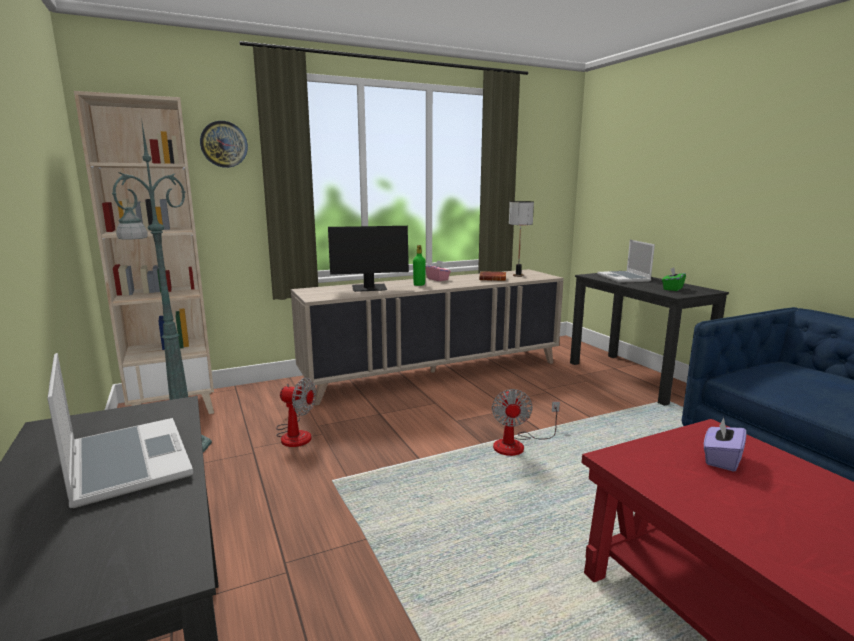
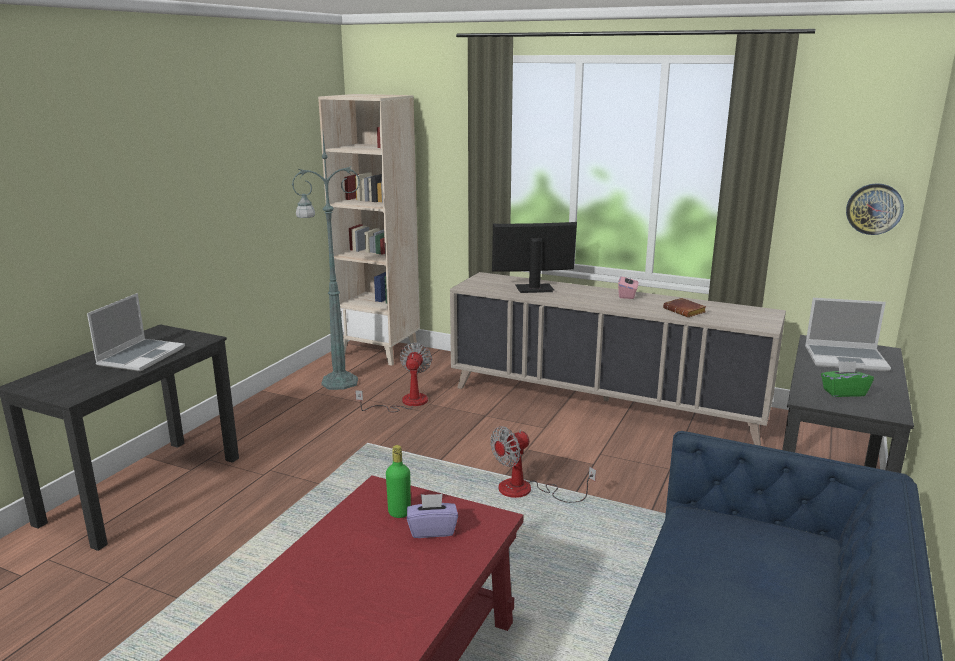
camera: 50 degrees right, 5 degrees up
(224, 144) = (446, 127): wall clock -> wall clock (874, 209)
(294, 434) = (405, 403): fan -> fan turned 150 degrees counterclockwise
(369, 288) = (534, 288): monitor -> monitor turned 135 degrees clockwise
(419, 285) = (588, 297): green bottle -> green bottle (399, 513)
(518, 275) = (732, 315): table lamp -> none
(624, 278) = (846, 359): laptop -> laptop turned 120 degrees counterclockwise

